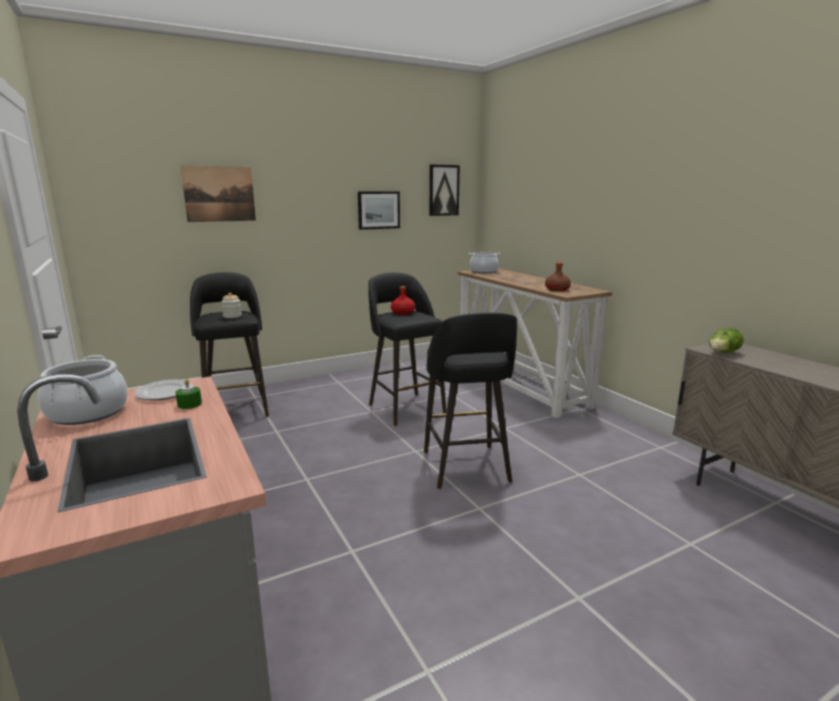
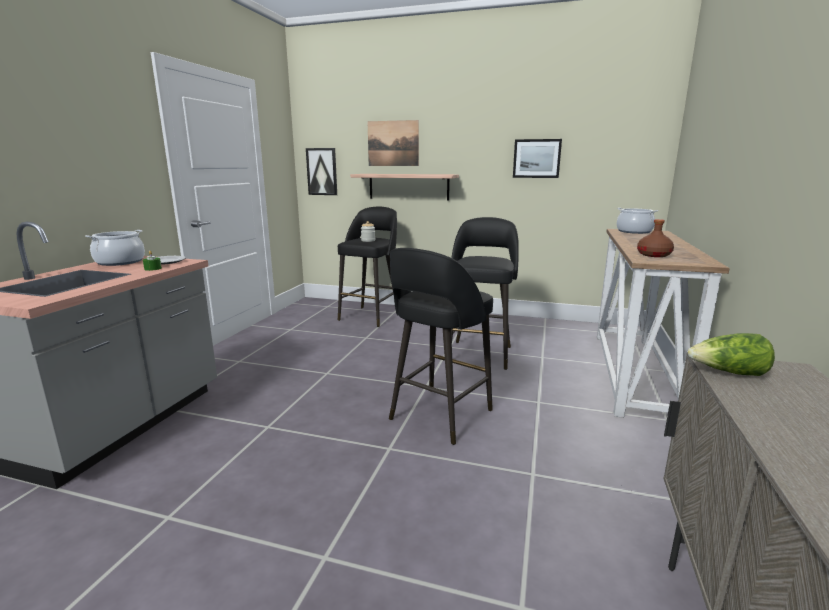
camera: 45 degrees right, 0 degrees up
(245, 245) = (408, 186): none -> shelf
(403, 312) = (487, 257): red bottle -> none
(443, 190) = (622, 137): picture -> picture (322, 171)

